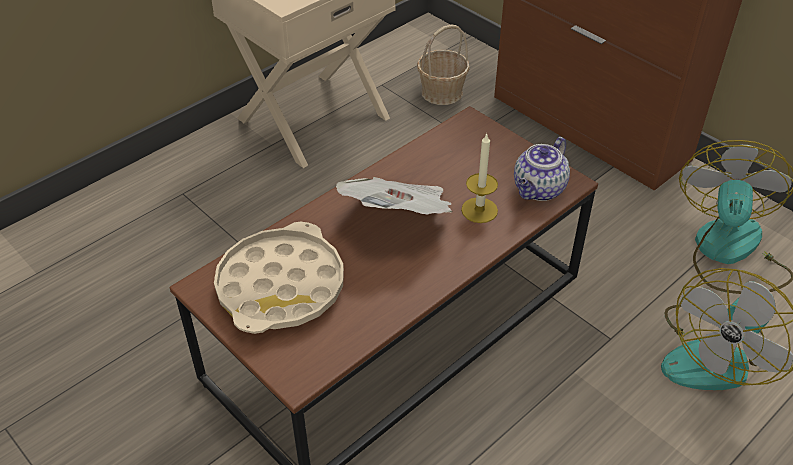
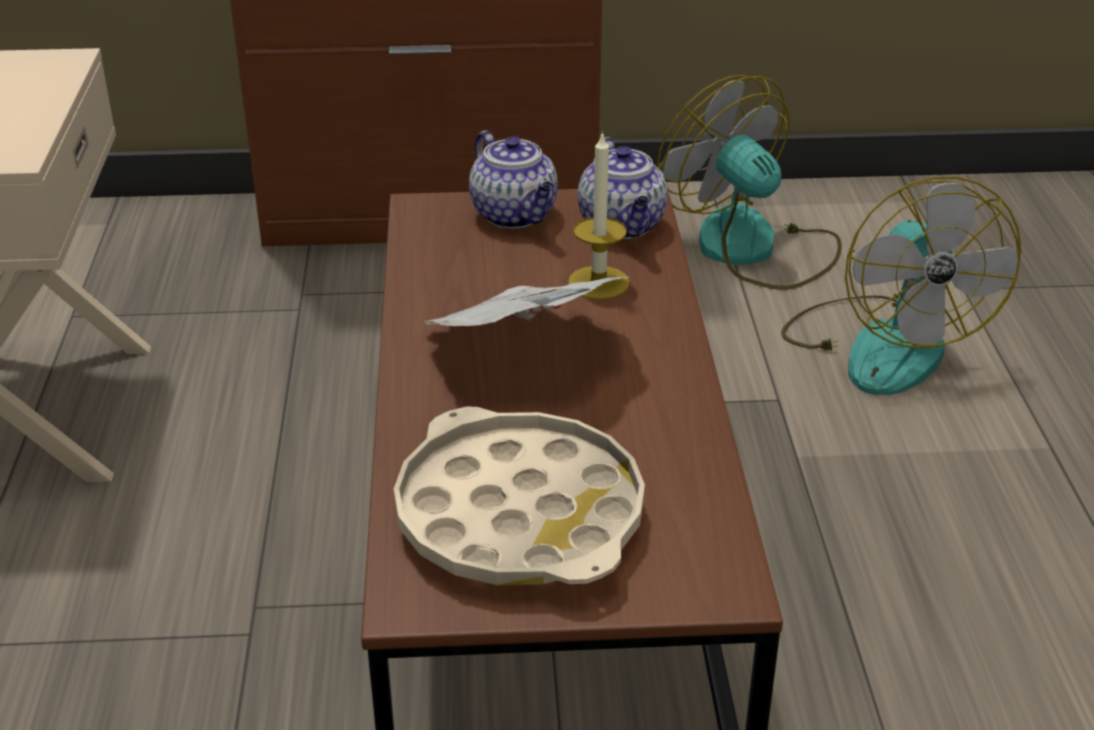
camera: 50 degrees left, 10 degrees down
(441, 92) = (179, 278): basket -> none
(501, 152) = (516, 215): none -> teapot

